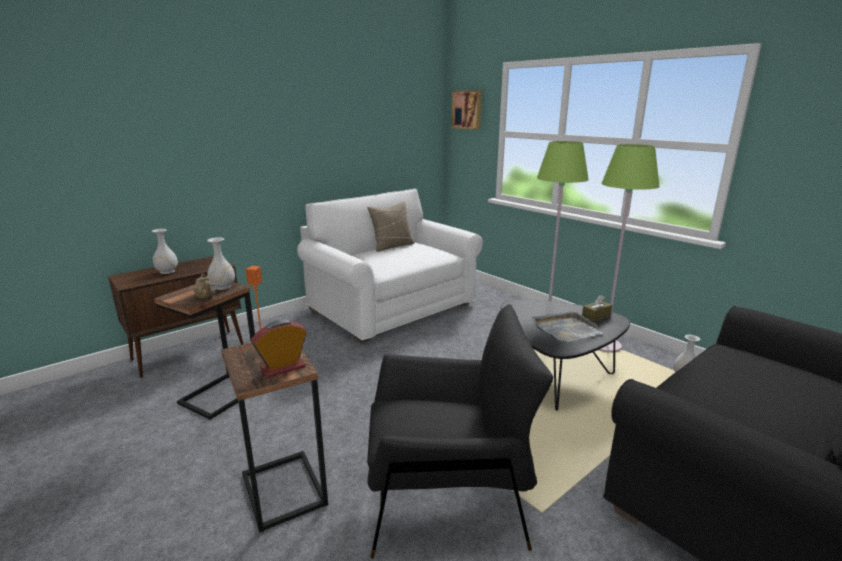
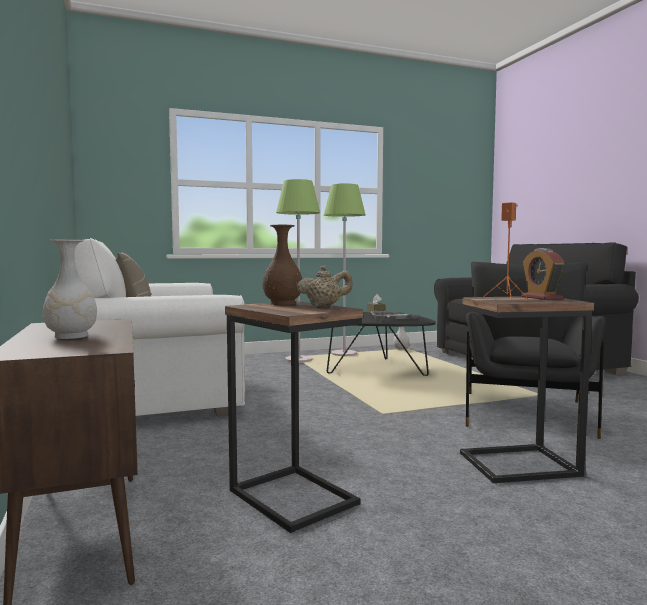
camera: 70 degrees left, 15 degrees down
(223, 287) = (283, 304): white vase -> brown vase
(467, 109) = (115, 154): picture -> none

